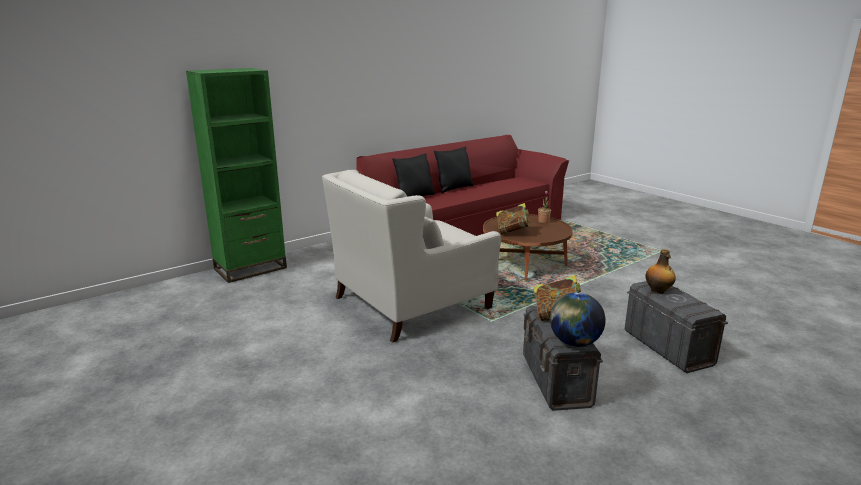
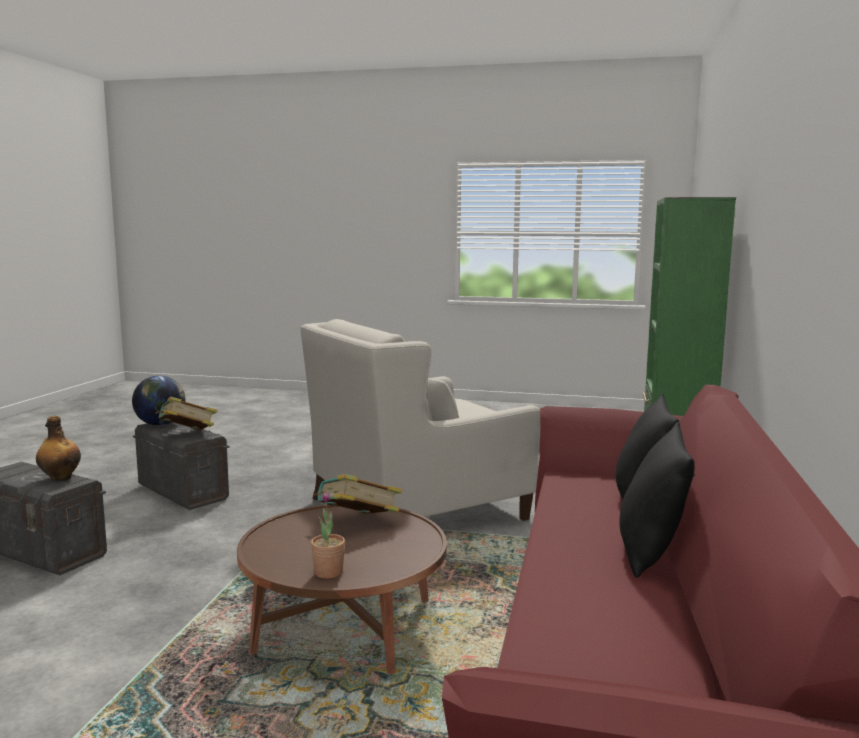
camera: 140 degrees right, 10 degrees down
(412, 302) = (417, 508): white armchair -> white armchair turned 135 degrees counterclockwise

